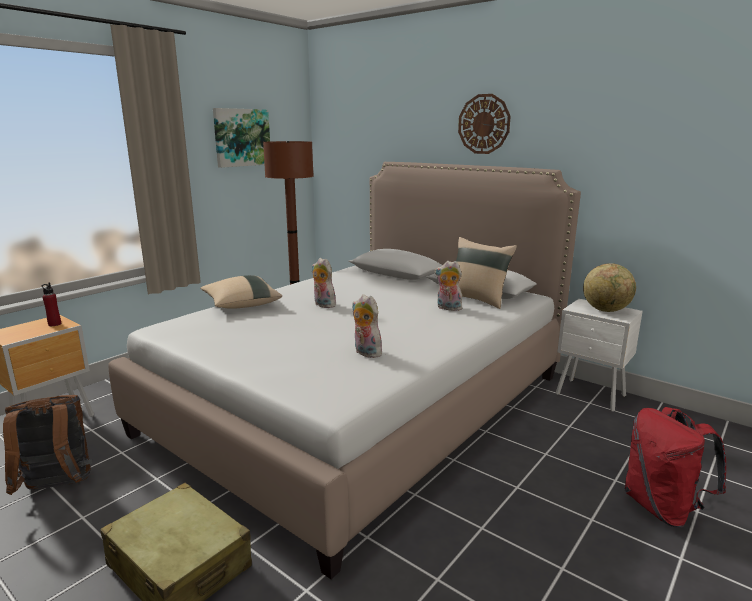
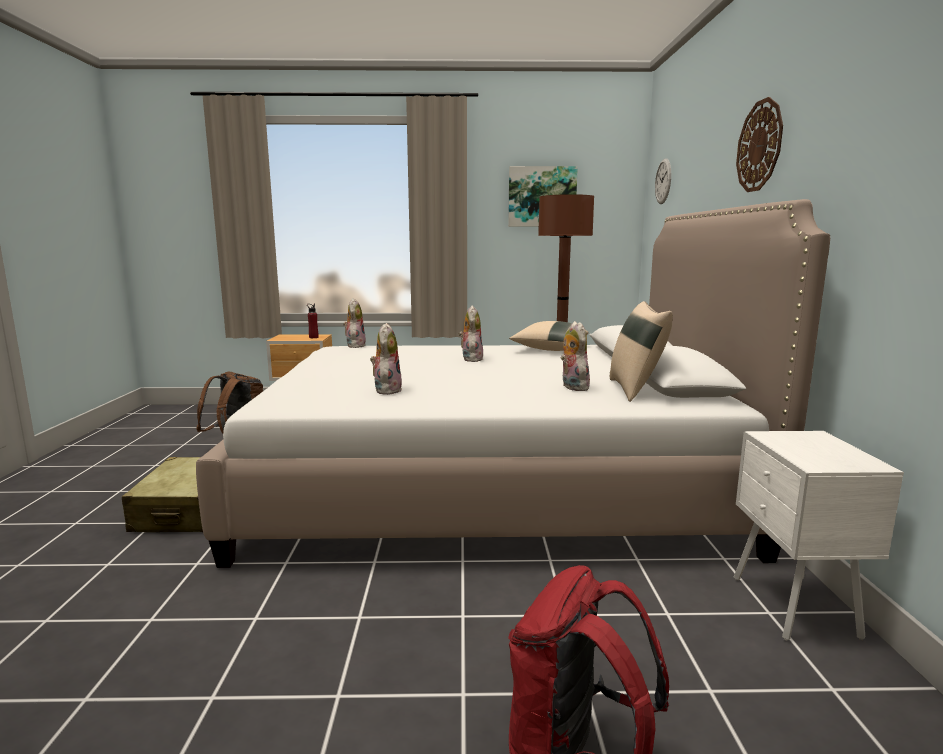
camera: 50 degrees right, 5 degrees down
(176, 321) = (355, 346): none -> plush toy
(241, 305) = (419, 347): beige pillow -> beige pillow (549, 349)
(346, 128) = (663, 181): none -> wall clock
(606, 310) = (821, 451): globe -> none

